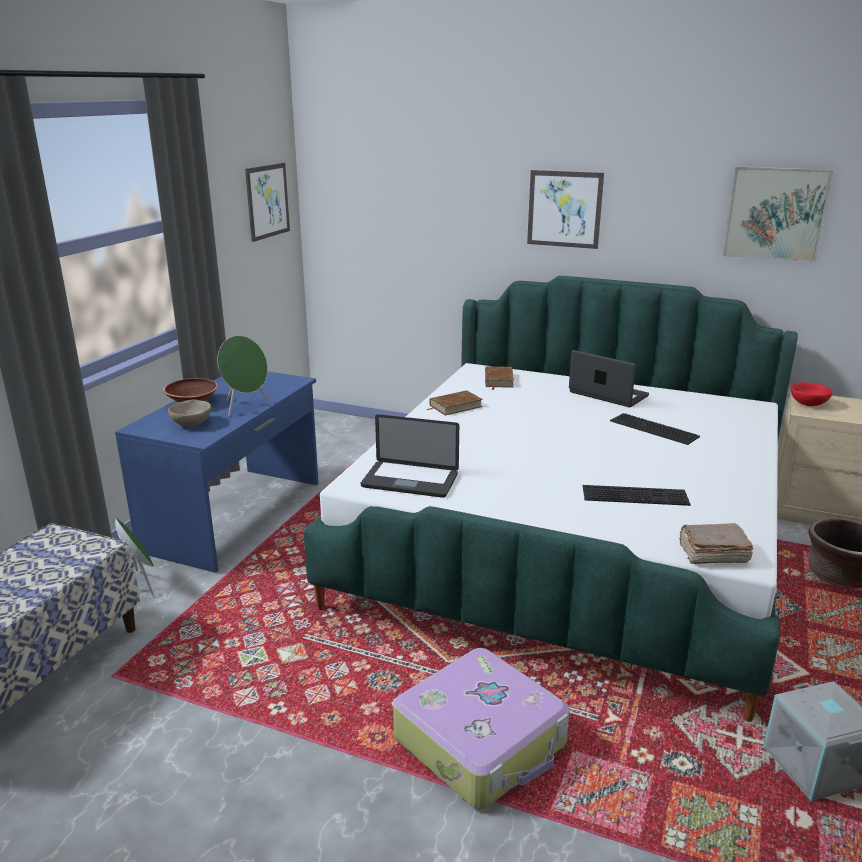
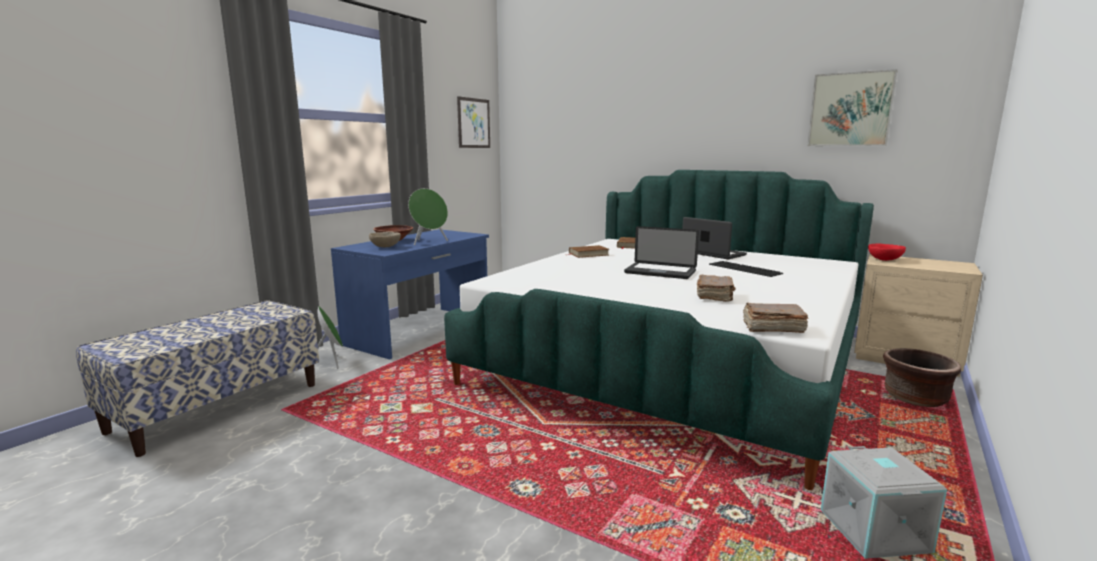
camera: 10 degrees right, 10 degrees down
(410, 481) = (531, 282): laptop -> laptop (660, 272)
(482, 741) = (553, 478): suitcase -> none
(564, 209) = (683, 120): picture -> none
(635, 494) = (715, 296): keyboard -> brown book

